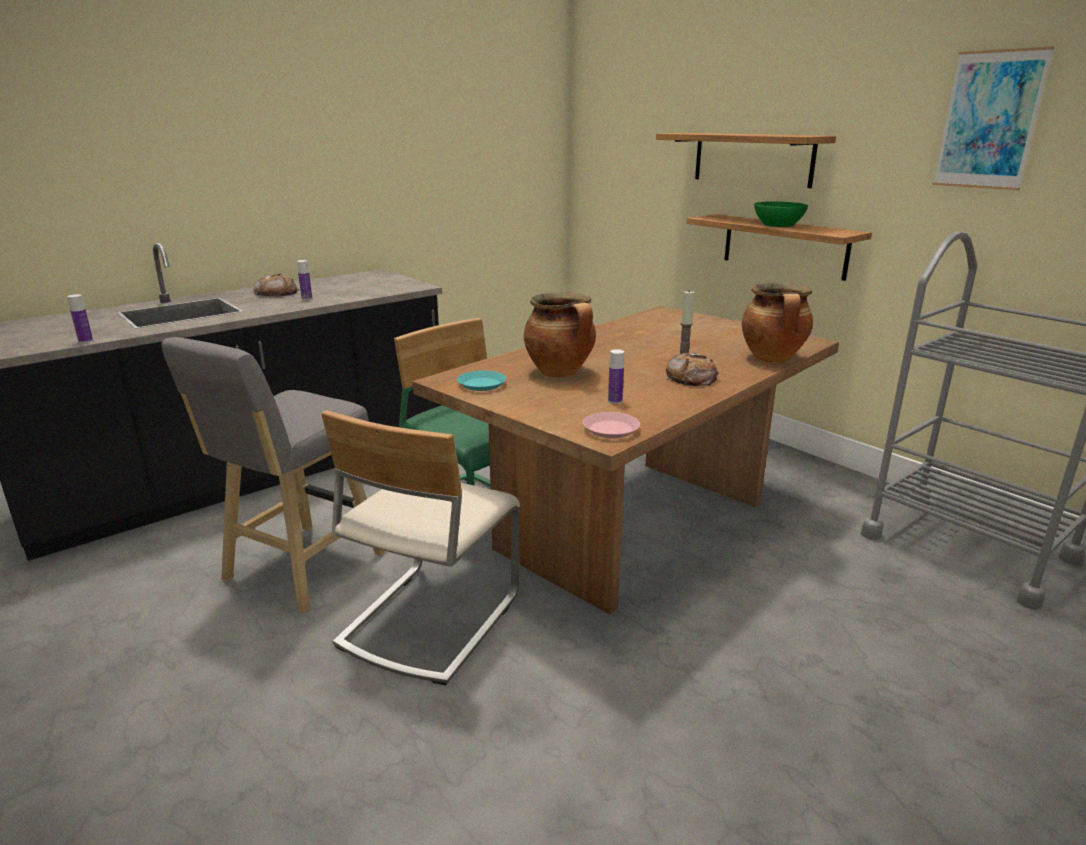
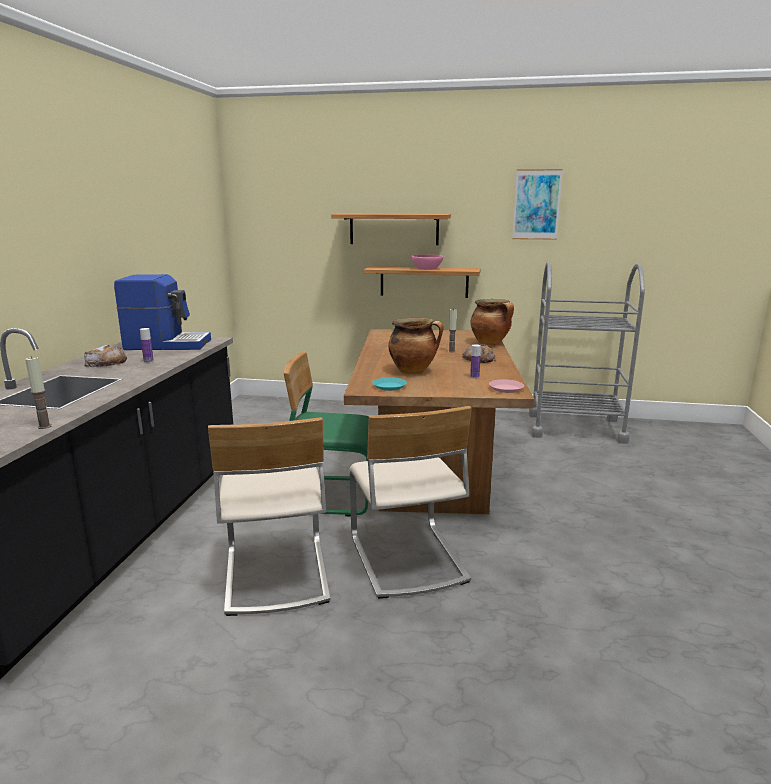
camera: 40 degrees left, 5 degrees down
(85, 341) = (44, 426): bottle -> candle
(299, 570) = (275, 574): grey stool -> beige chair
(369, 284) = (167, 344): none -> coffee machine
(778, 225) = (427, 268): green bowl -> pink bowl

